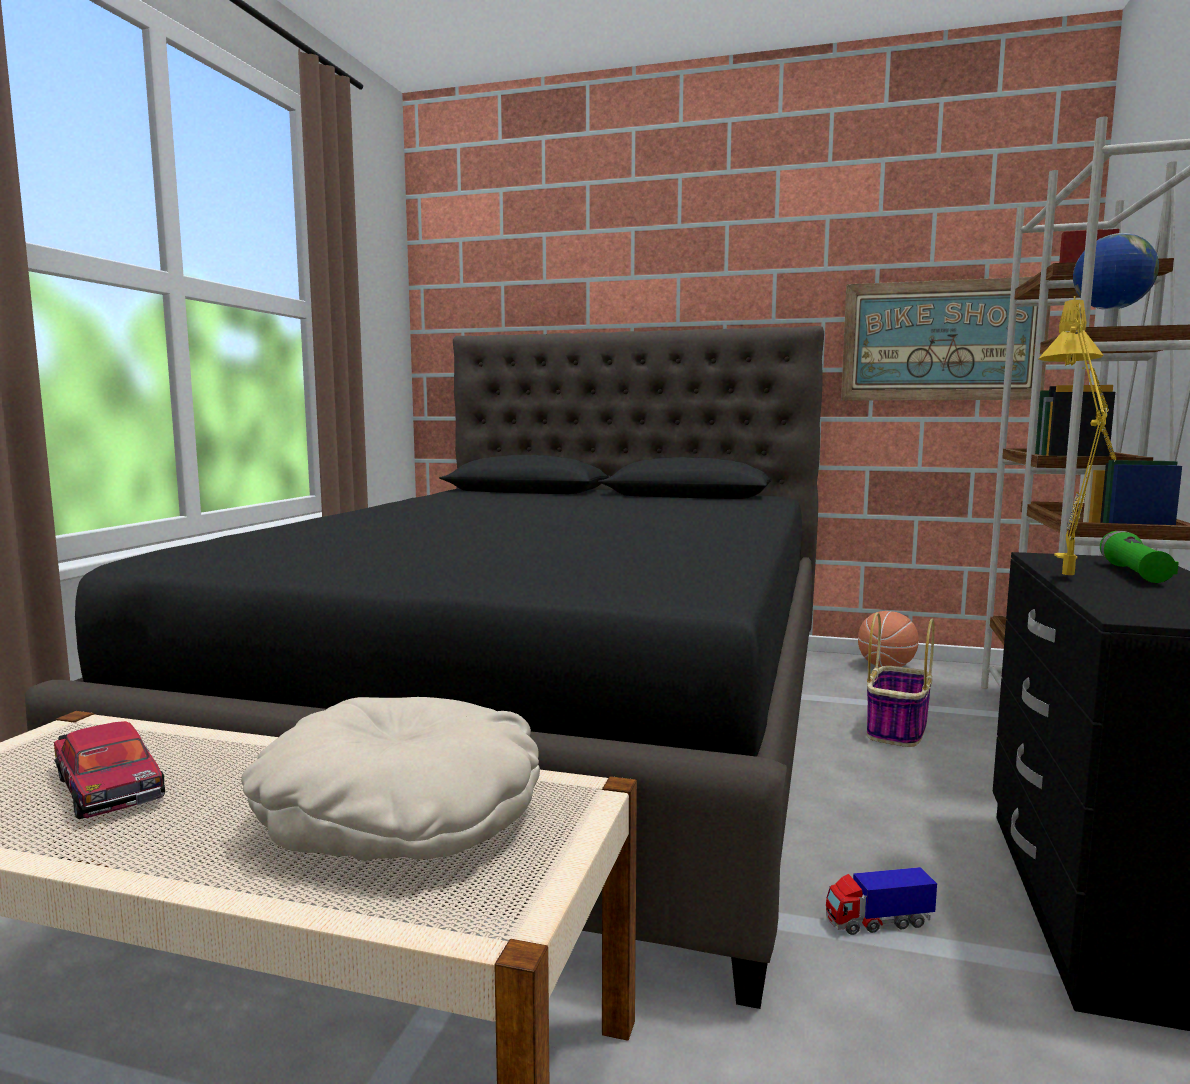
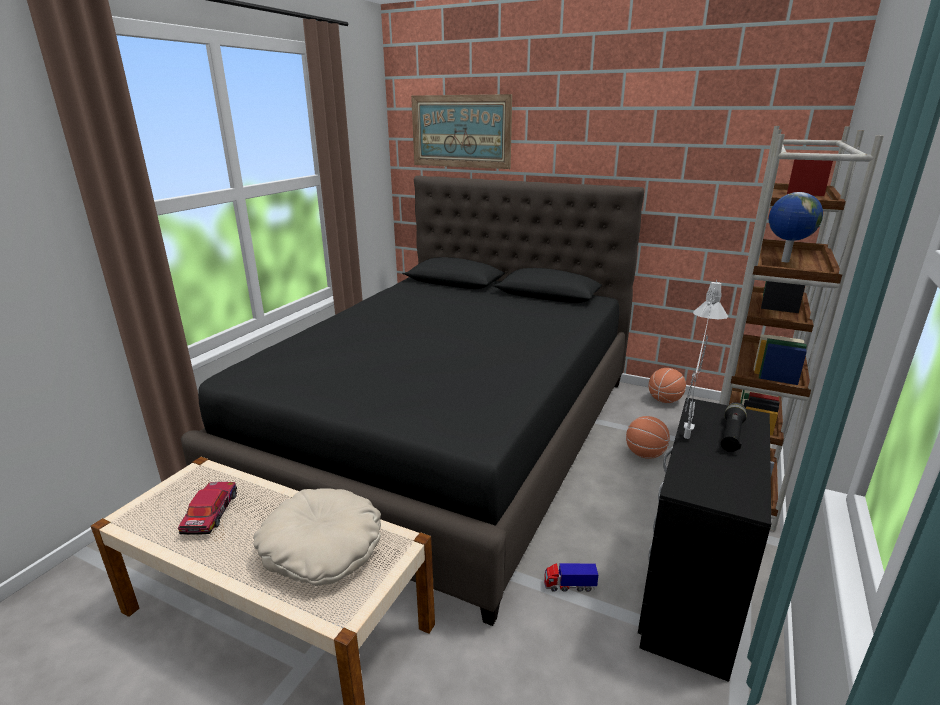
camera: 10 degrees right, 15 degrees up
(109, 785) = (210, 514): toy car -> toy car turned 150 degrees counterclockwise
(896, 729) = (644, 454): basket -> basketball
(942, 341) = (724, 200): picture -> picture (460, 131)
(1071, 582) = (685, 443): yellow table lamp -> grey table lamp
(1134, 573) = (731, 435): green flashlight -> black flashlight

